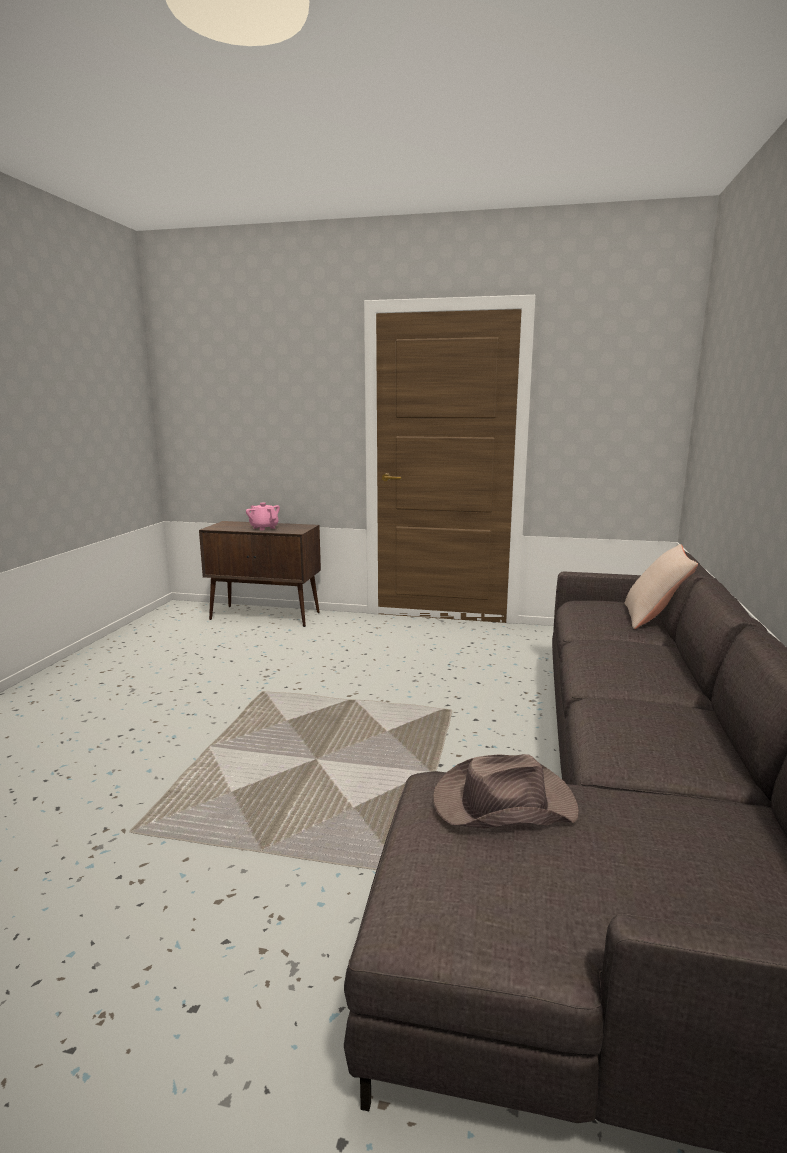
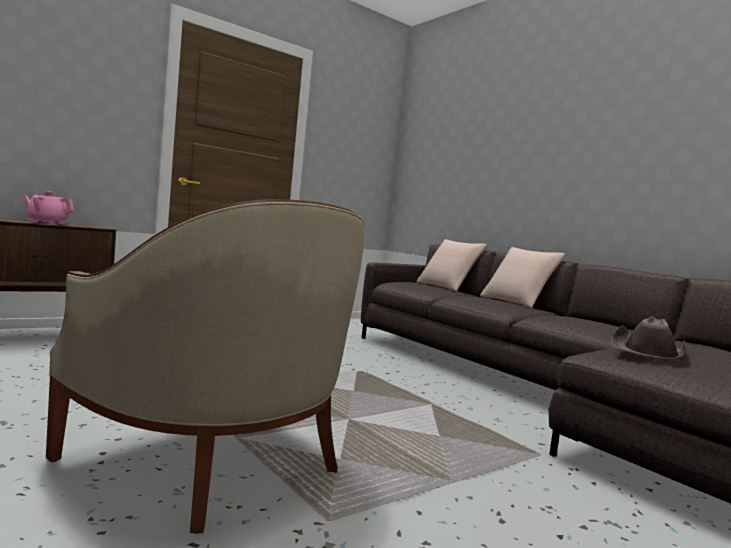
camera: 50 degrees left, 10 degrees down
(163, 758) = (211, 461): none -> beige armchair
(680, 665) = (517, 302): none -> beige pillow

